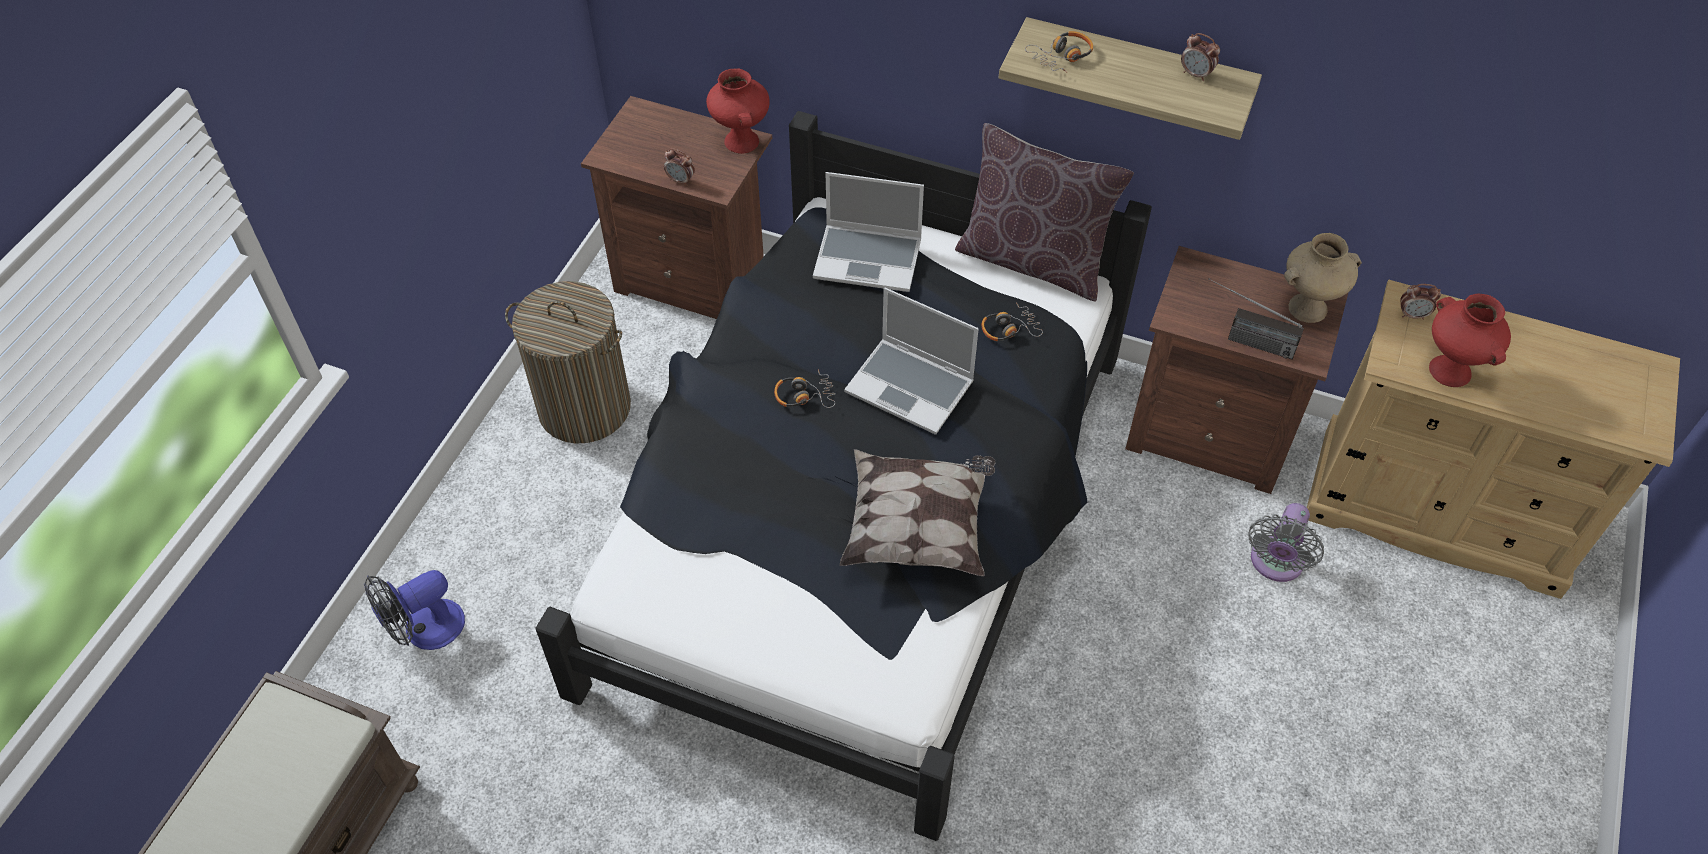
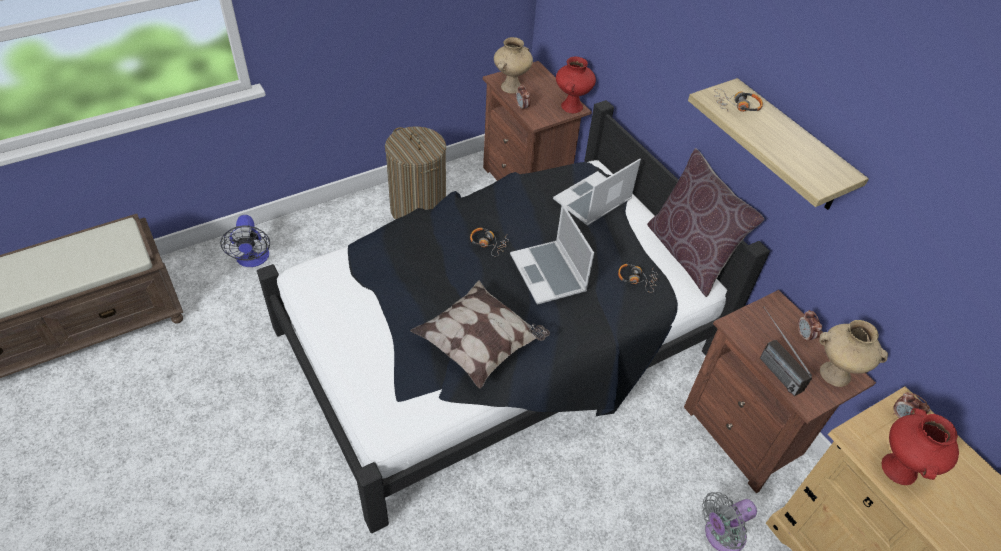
camera: 35 degrees right, 5 degrees down
(425, 630) = (252, 259): fan -> fan turned 105 degrees counterclockwise
(635, 156) = (511, 86): none -> beige vase
(869, 259) = (592, 201): laptop -> laptop turned 90 degrees clockwise
(1196, 74) = (819, 156): alarm clock -> alarm clock (804, 336)

